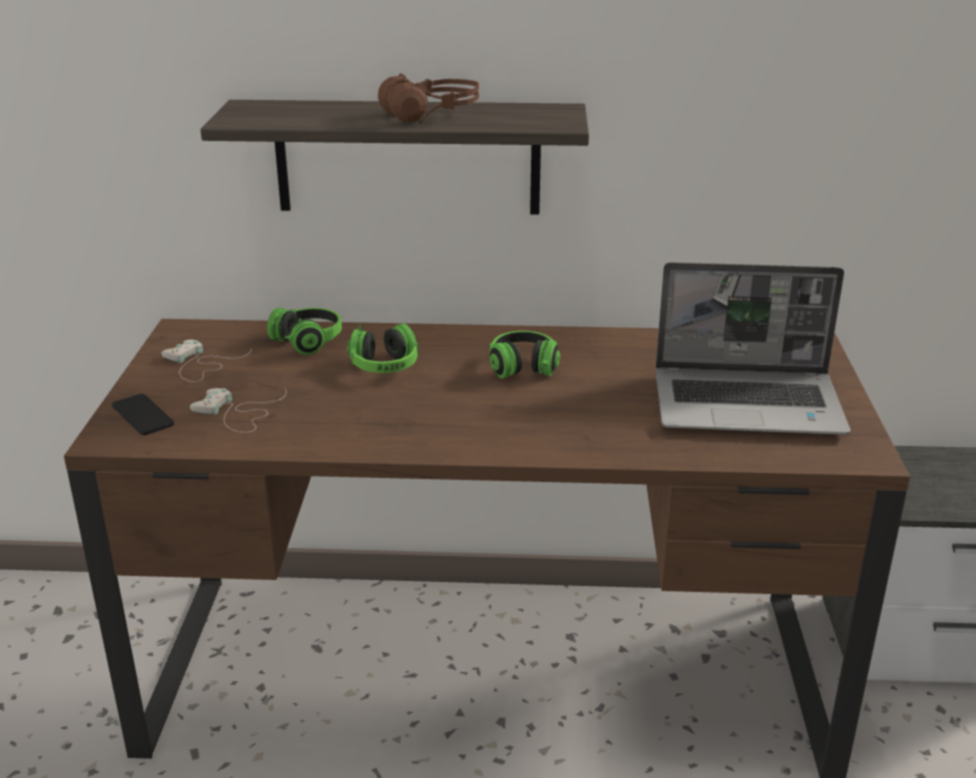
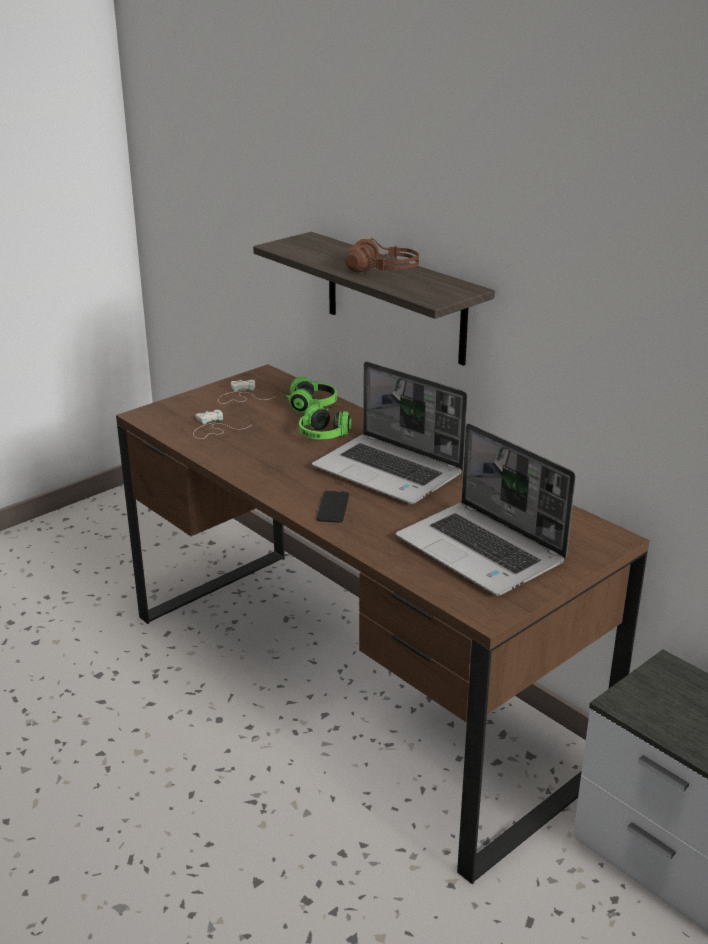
camera: 45 degrees right, 0 degrees up
(142, 415) = (174, 410): phone -> phone (333, 507)
(524, 372) = (390, 471): headphones -> laptop

